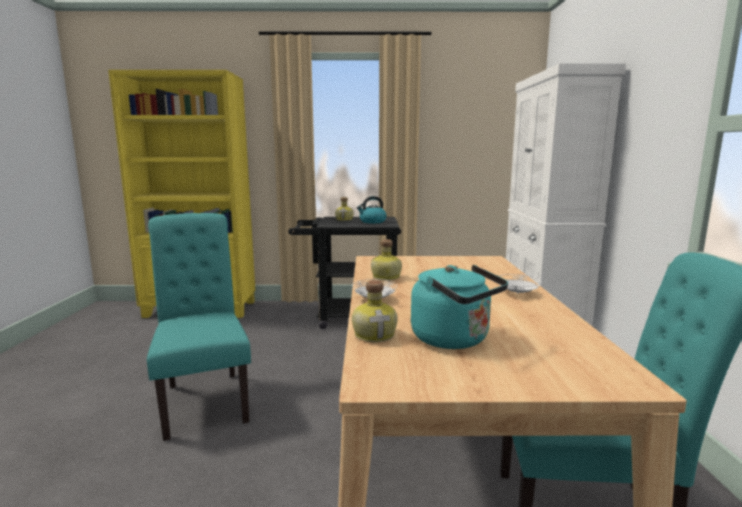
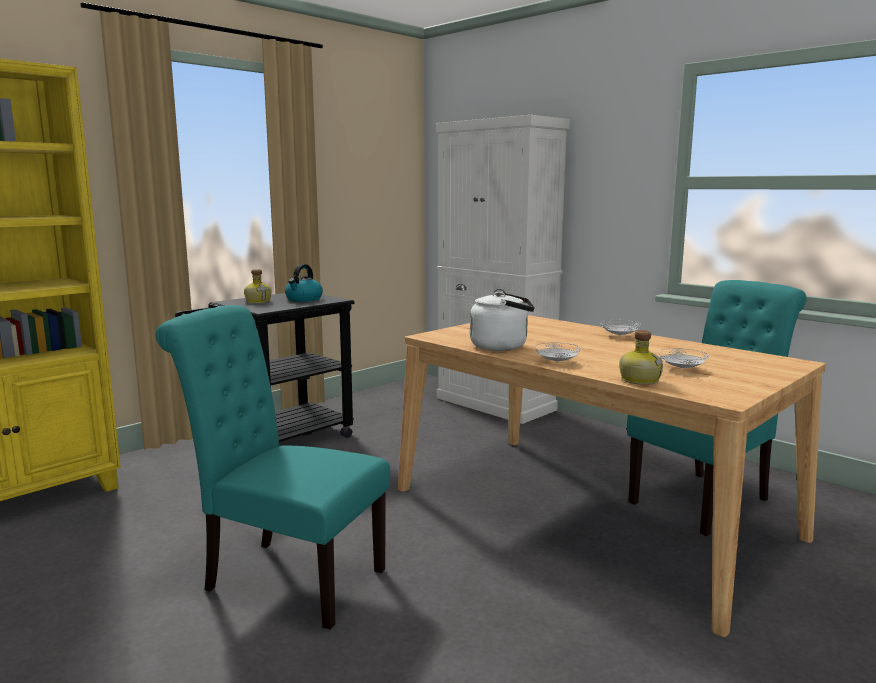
camera: 45 degrees left, 0 degrees up
(386, 277) = (502, 346): bottle -> white kettle
(454, 339) = (682, 369): turquoise kettle -> white plate

